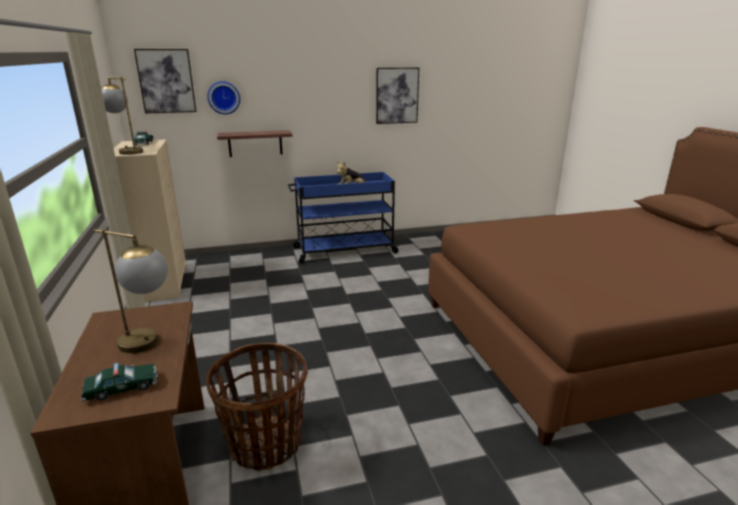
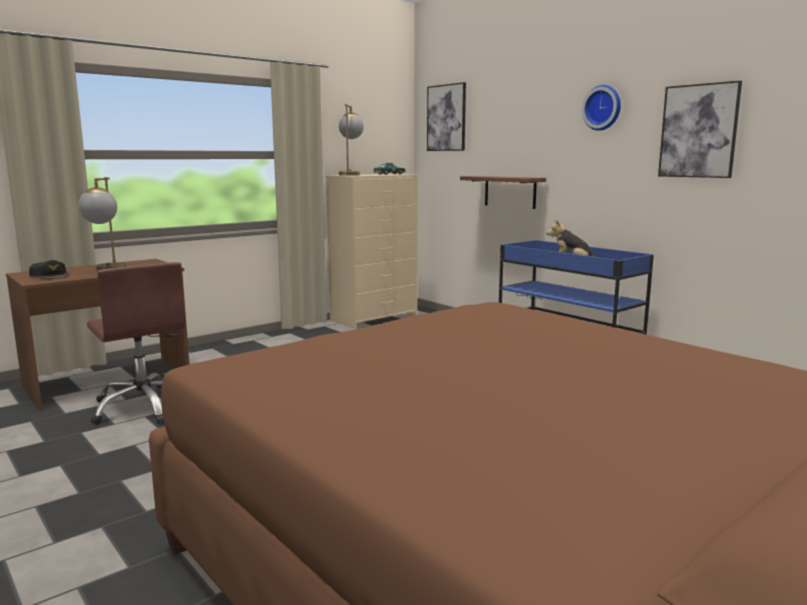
camera: 65 degrees right, 10 degrees down
(122, 388) = (50, 275): toy car -> black cap
(224, 97) = (488, 135): wall clock -> wall clock (603, 108)
(265, 445) = (144, 406): basket -> brown office chair

